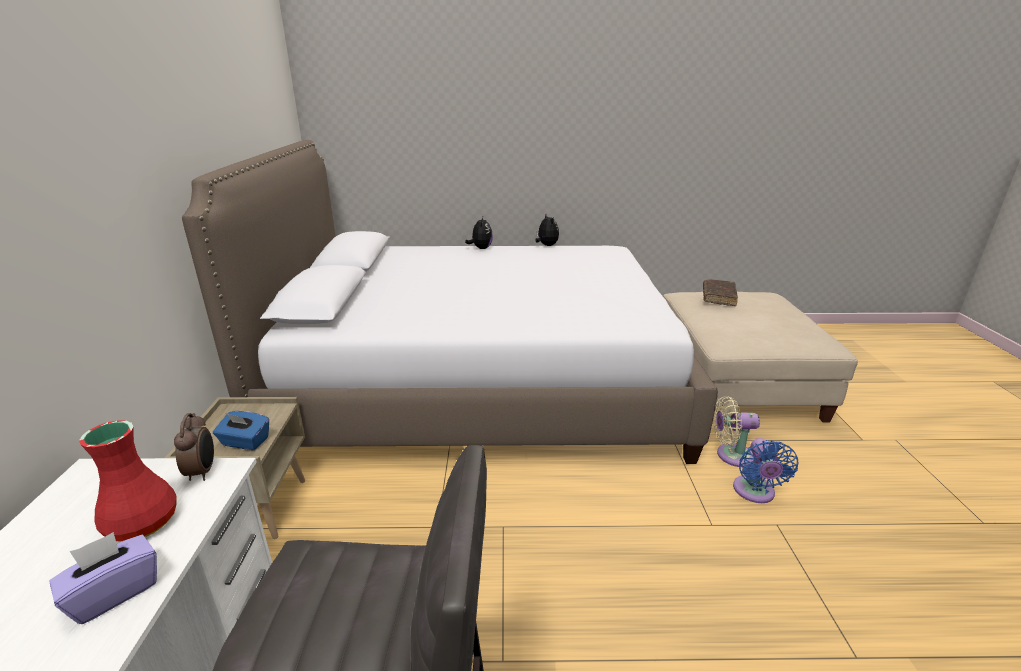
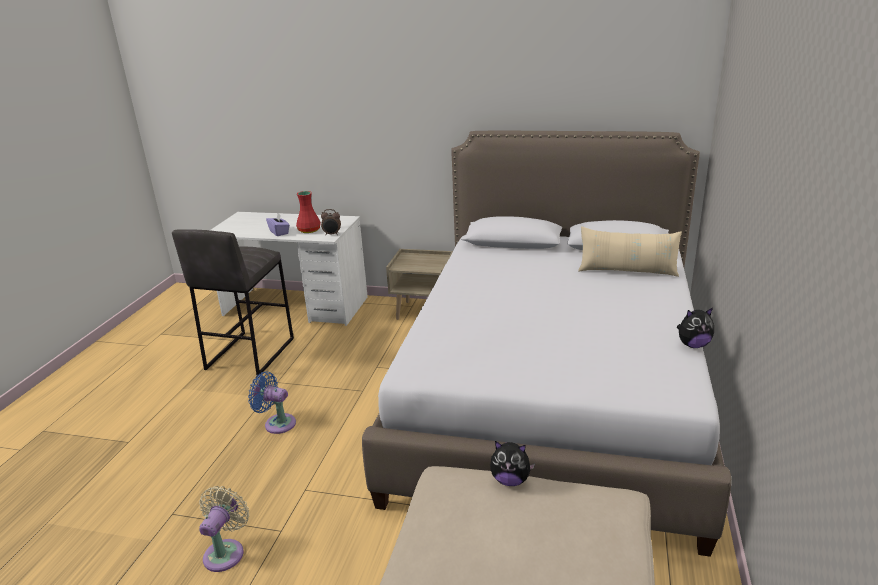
camera: 105 degrees right, 0 degrees up
(245, 442) = (407, 264): blue tissue box -> none
(420, 258) = (627, 271): none -> beige pillow
(481, 248) = (669, 302): plush toy -> plush toy (510, 480)
(718, 297) = (595, 529): brown book -> none
(731, 455) = (375, 541): beige fan -> beige fan (226, 552)
(754, 493) = (320, 534): blue fan -> blue fan (277, 423)

